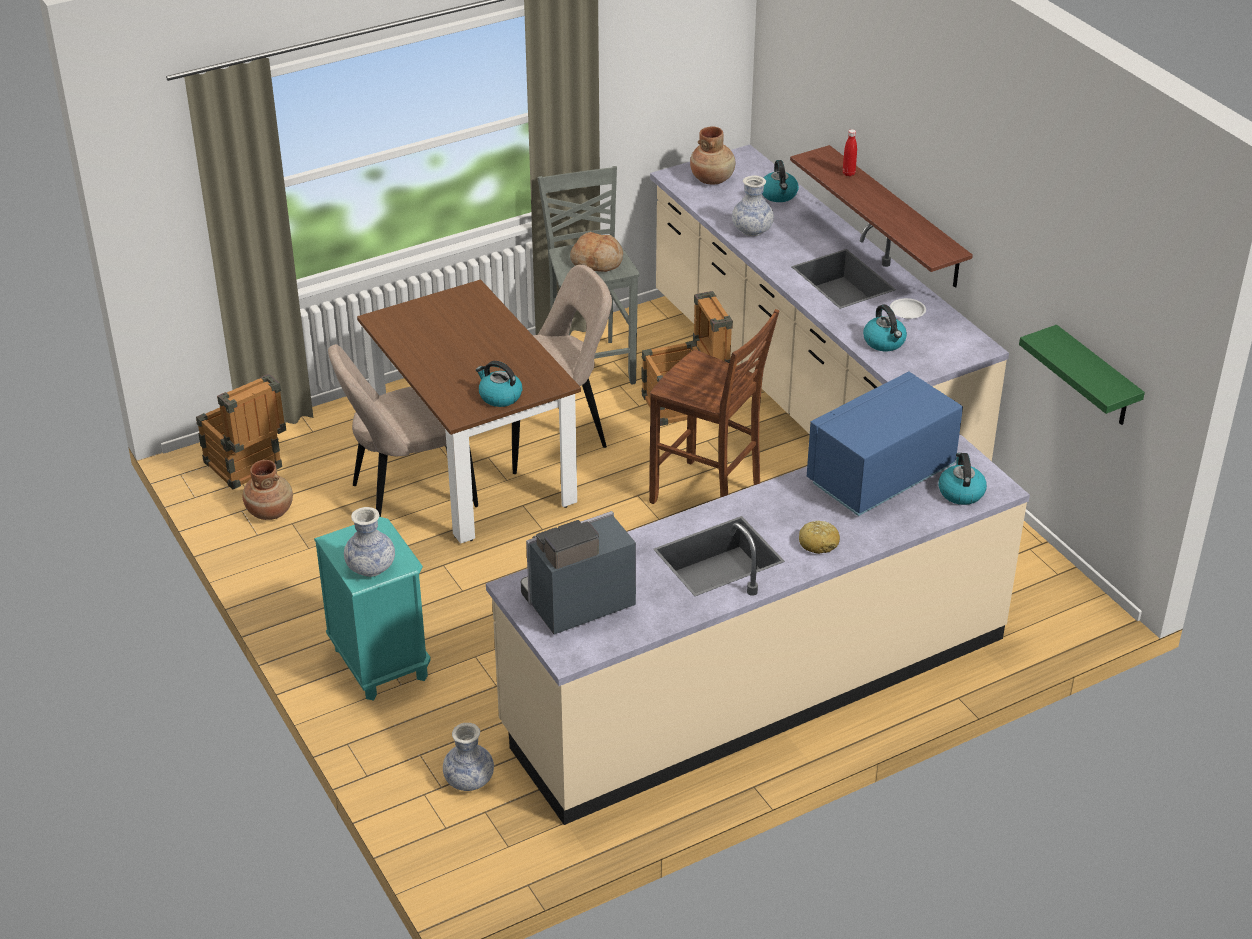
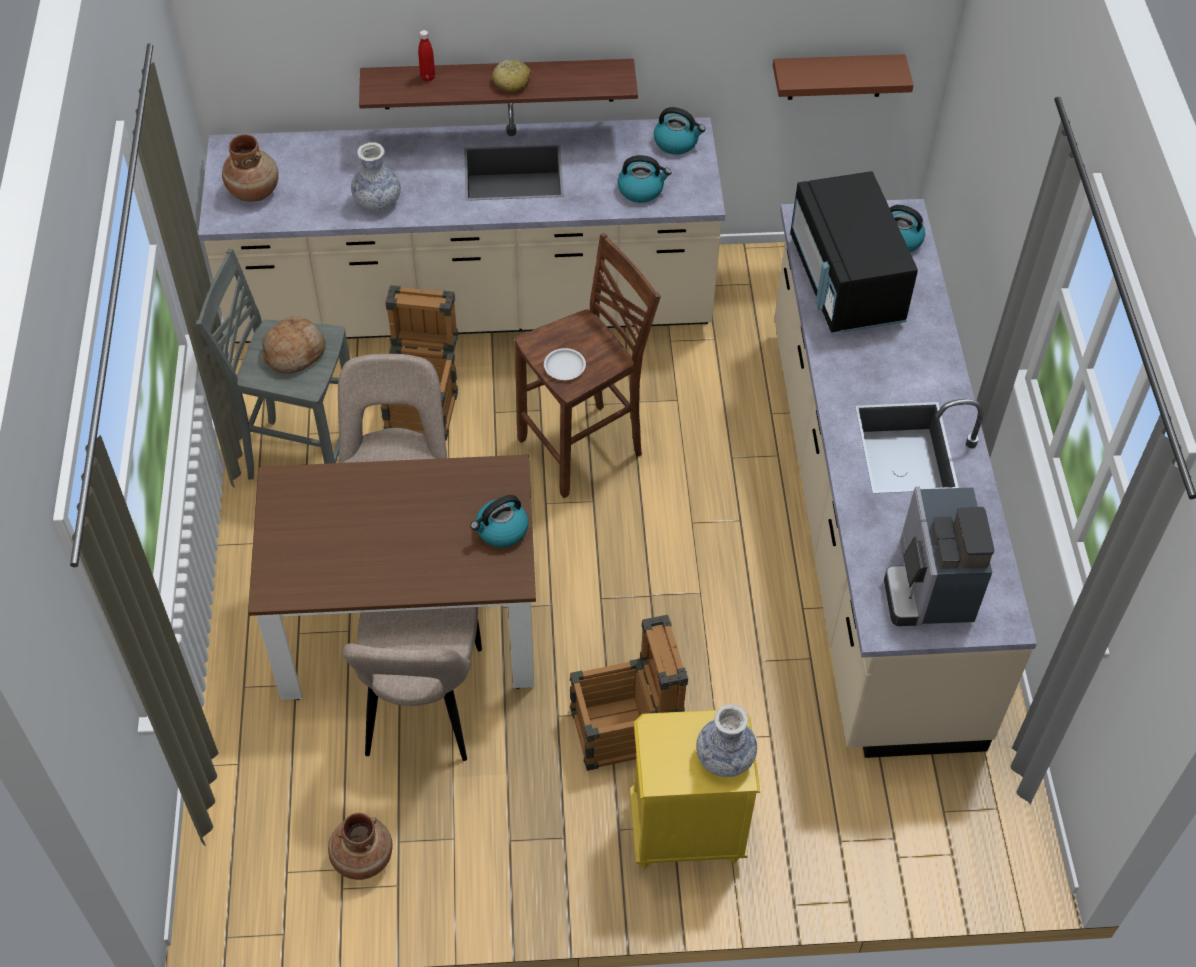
camera: 65 degrees left, 15 degrees up
(247, 470) = (267, 858): crate -> crate (626, 730)
(380, 663) = (685, 831): turquoise nightstand -> yellow nightstand
(469, 780) = (895, 810): vase -> none
(779, 195) = (327, 154): kettle -> kettle (676, 142)
(818, 543) = (923, 367): bread -> bread (511, 82)
(879, 475) = (845, 282): blue microwave -> black microwave
(907, 311) = (601, 153): white plate -> white plate (564, 367)
(1095, 378) = (836, 76): green shelf -> brown shelf

